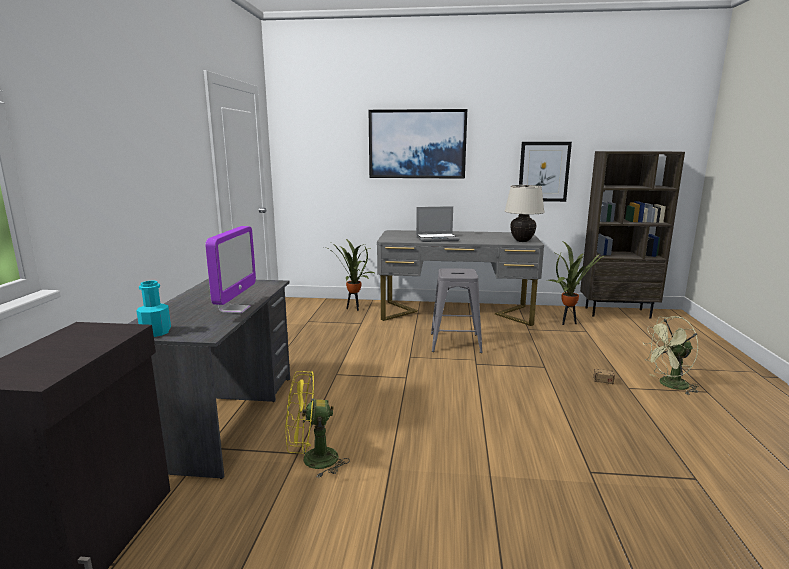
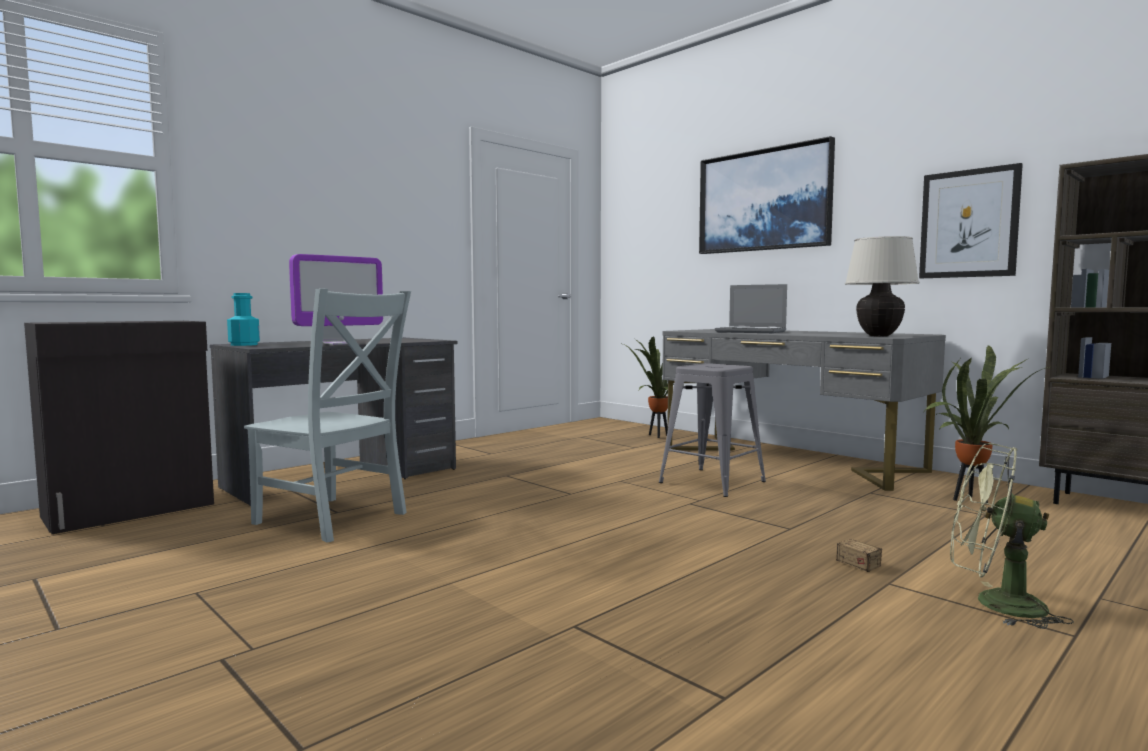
camera: 40 degrees right, 10 degrees down
(312, 461) = (334, 519): yellow fan -> grey chair

